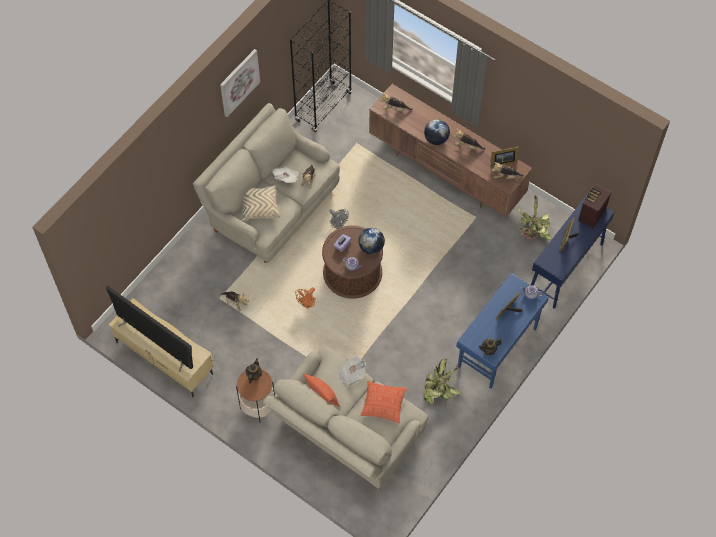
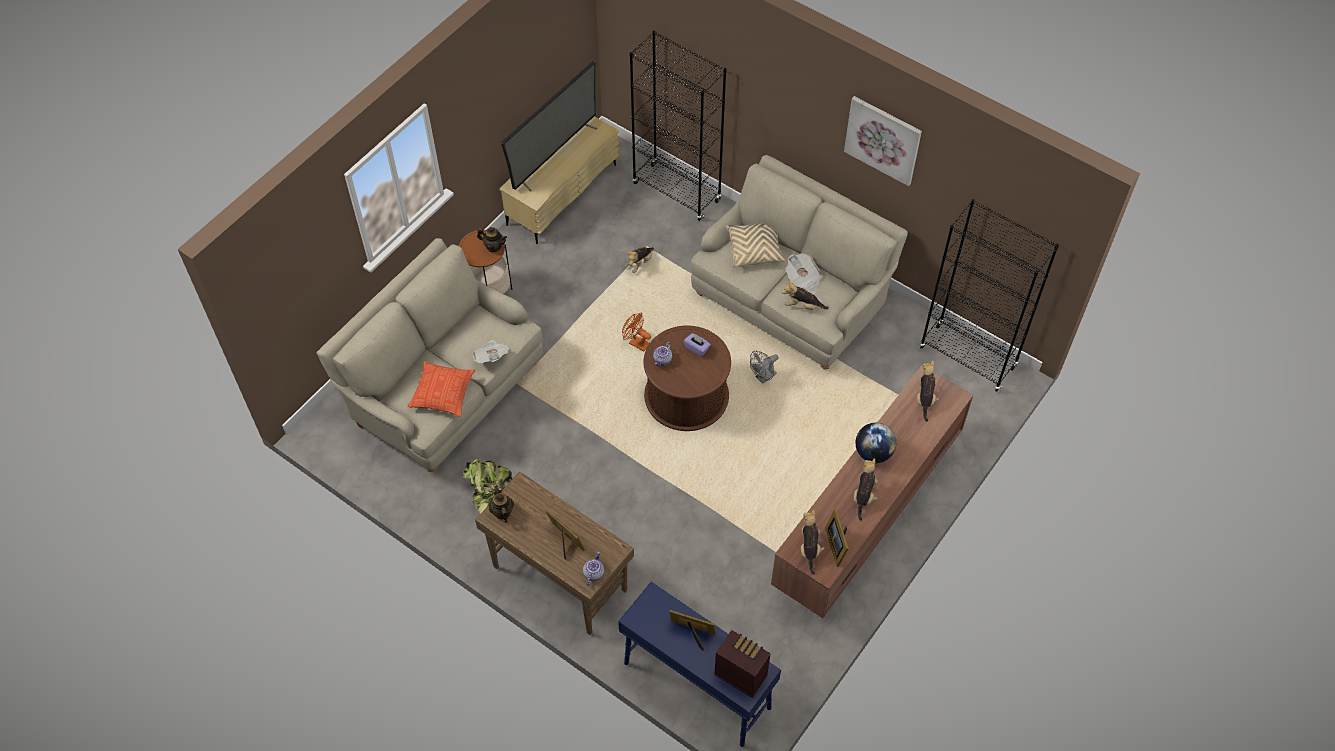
camera: 90 degrees right, 5 degrees down
(167, 277) = (677, 192): none -> black bookcase
(322, 397) = (461, 325): orange pillow -> none
(371, 247) = (694, 383): globe -> none
(497, 348) = (559, 578): blue console table -> brown console table
(534, 231) = (762, 641): potted plant -> none

